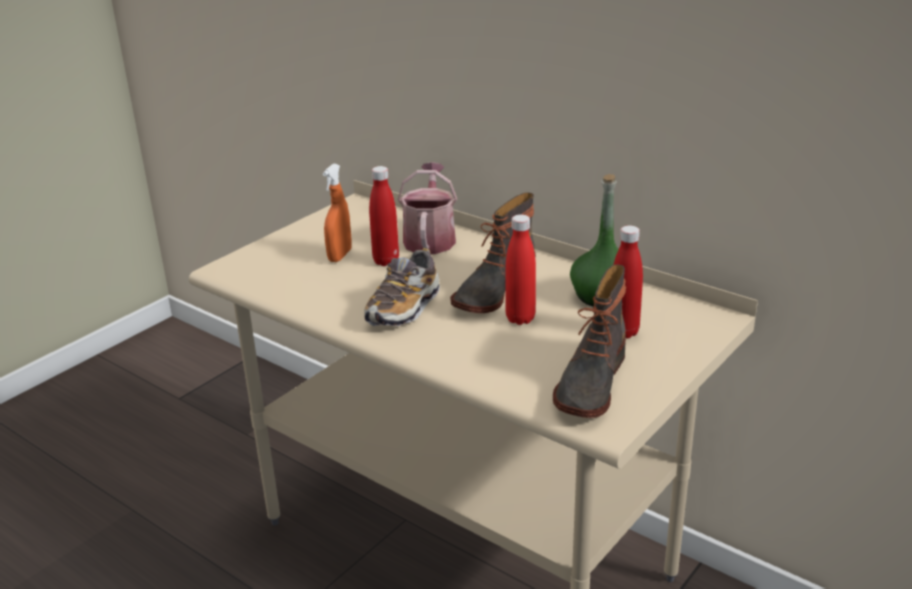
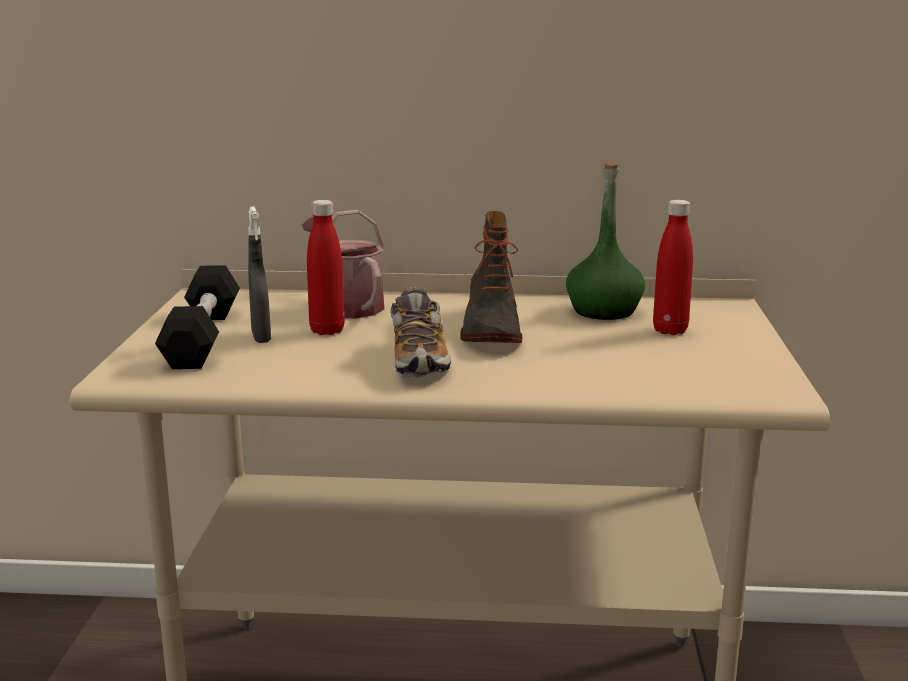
camera: 35 degrees left, 10 degrees down
(307, 246) = (203, 337): none -> black dumbbell
(340, 256) = (261, 337): orange spray bottle -> grey spray bottle
(520, 318) = (557, 342): red bottle -> none
(589, 383) = (710, 370): boot -> none

